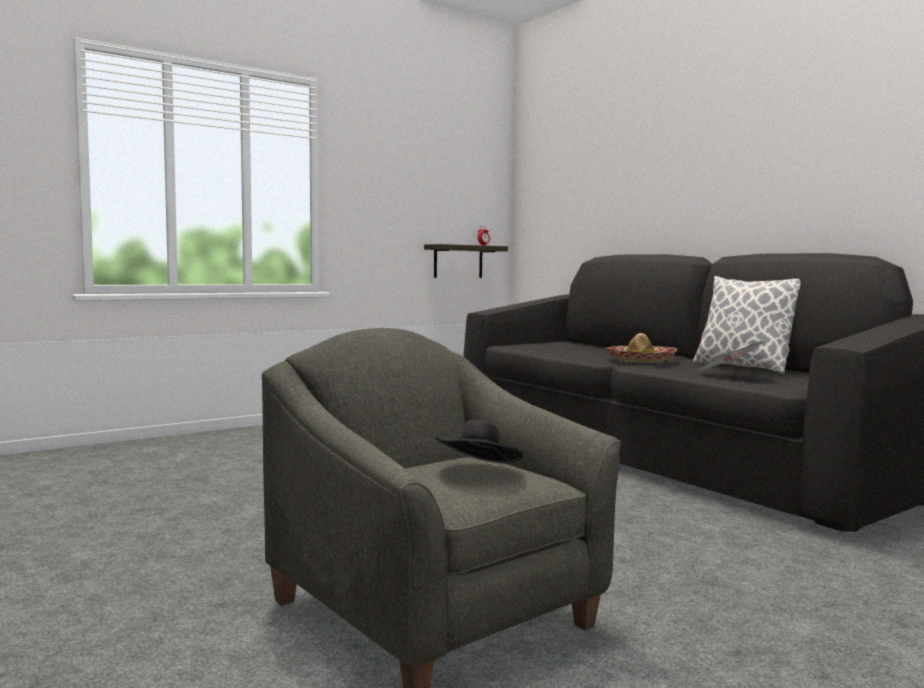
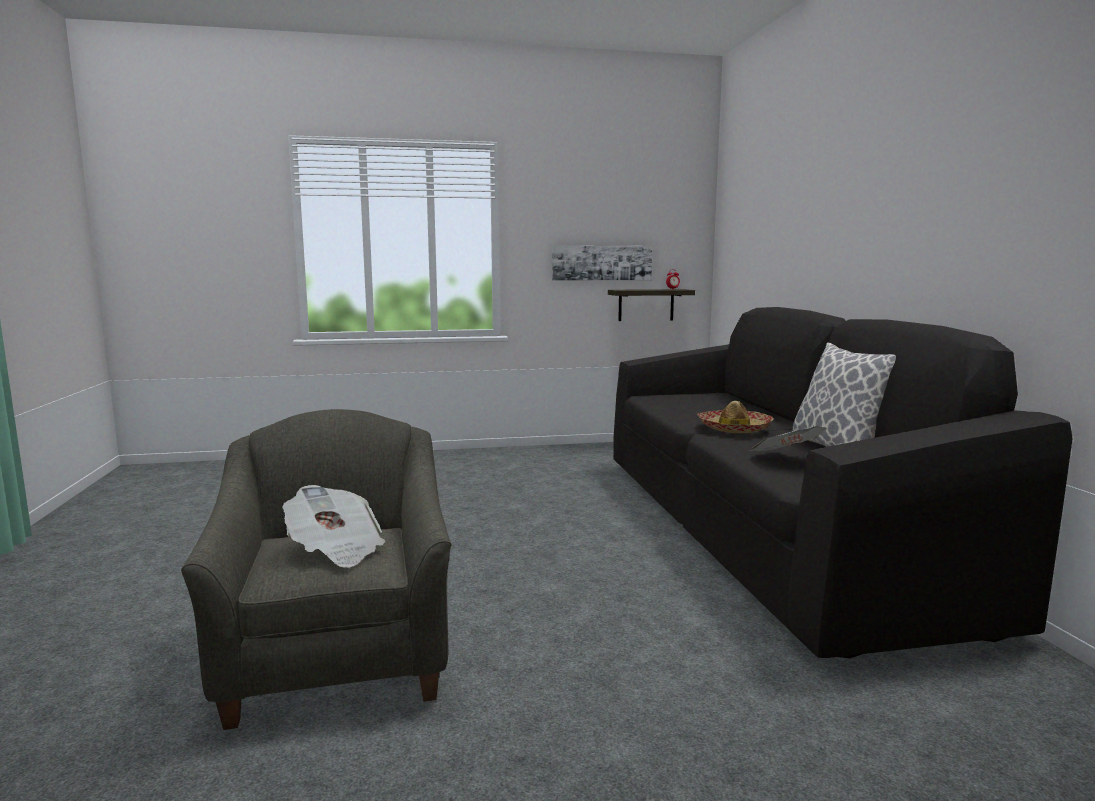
camera: 25 degrees right, 5 degrees up
(418, 216) = (601, 263): none -> picture
(478, 471) = (336, 550): black hat -> newspaper

